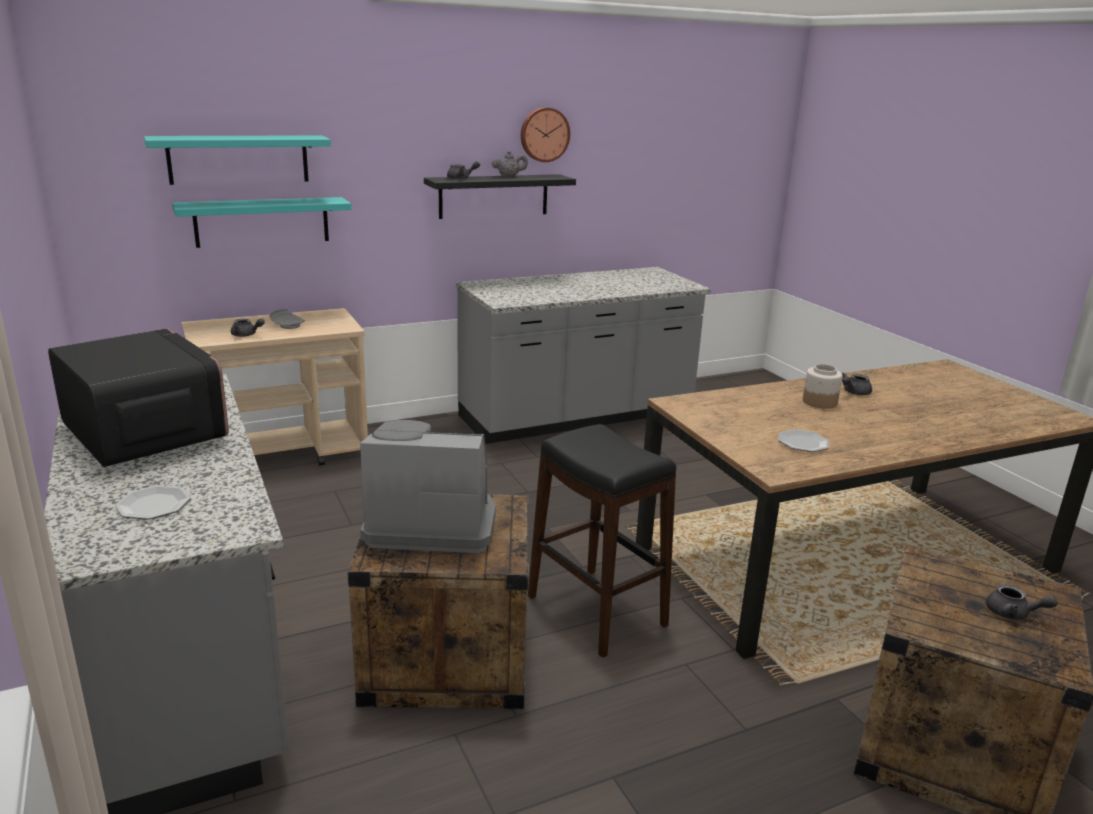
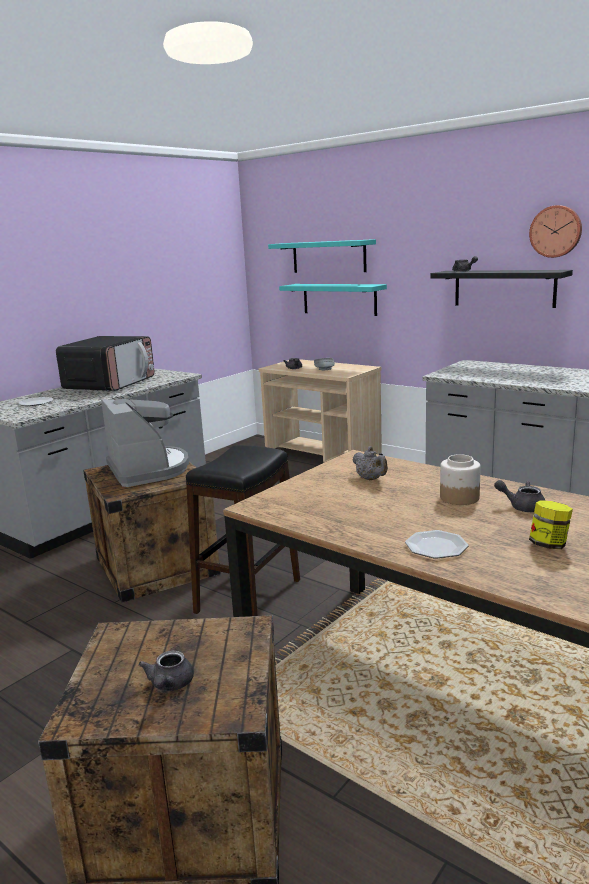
camera: 65 degrees right, 5 degrees down
(509, 177) = (510, 270): grey teapot -> grey teapot (370, 479)
(802, 443) = (335, 506): plate -> plate (436, 546)
(928, 408) = (549, 545): none -> jar

